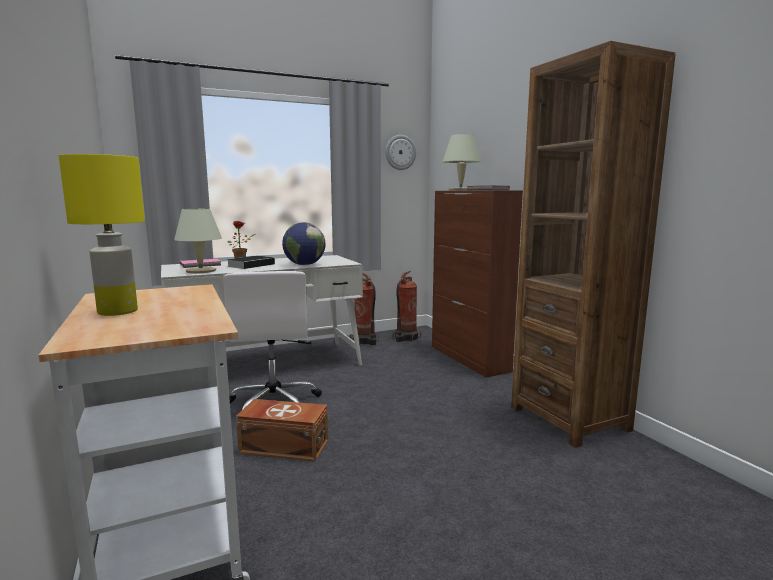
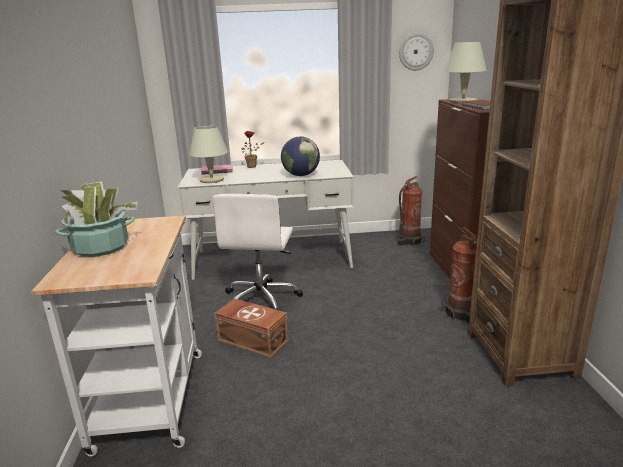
camera: 20 degrees right, 10 degrees up
(118, 311) = (100, 247): yellow table lamp -> potted plant
(252, 265) = (257, 173): book -> none
(365, 341) = (368, 241): fire extinguisher -> fire extinguisher (461, 314)

